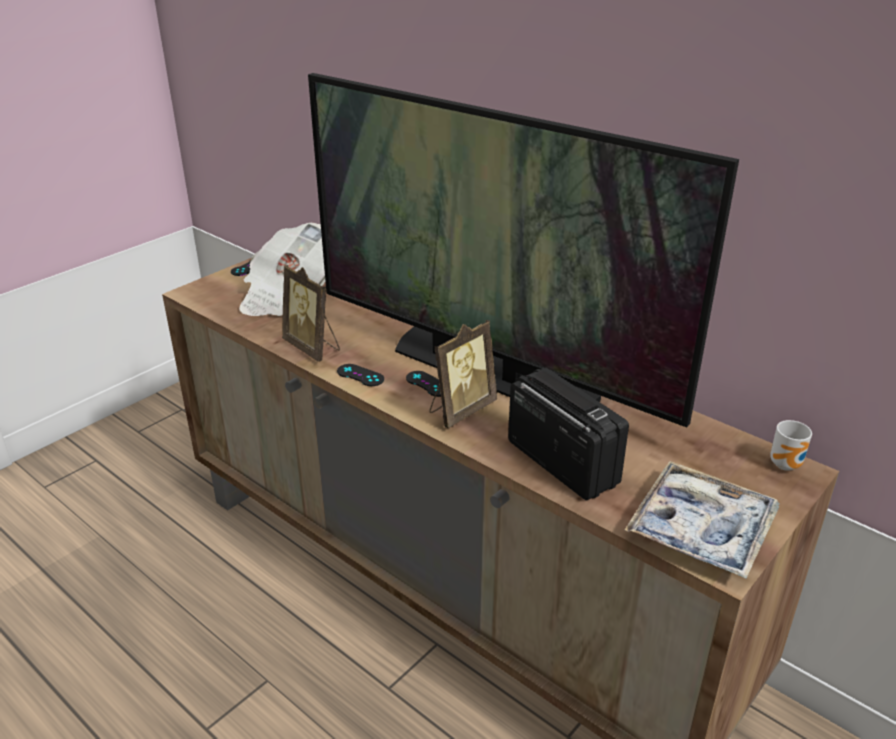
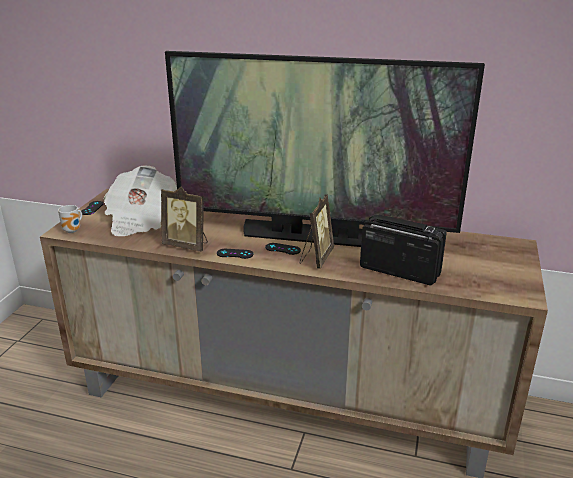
camera: 25 degrees left, 5 degrees down
(701, 529) = (499, 283): tray -> none
(788, 465) = (511, 243): mug -> mug (73, 230)

